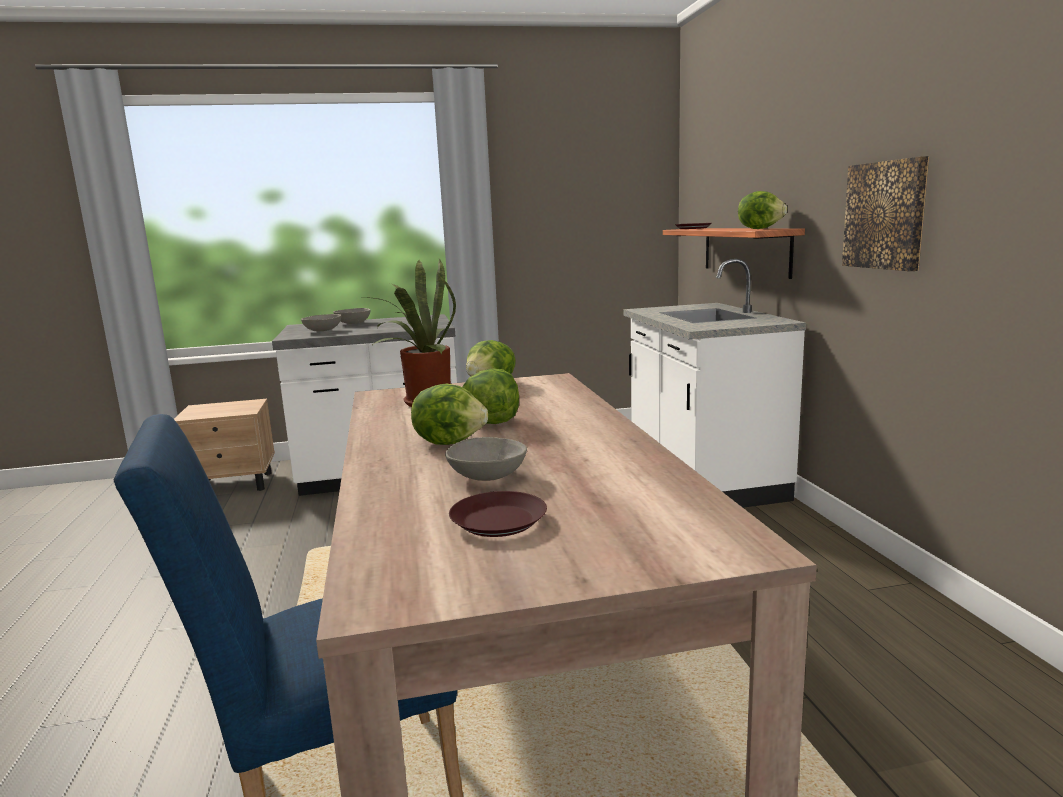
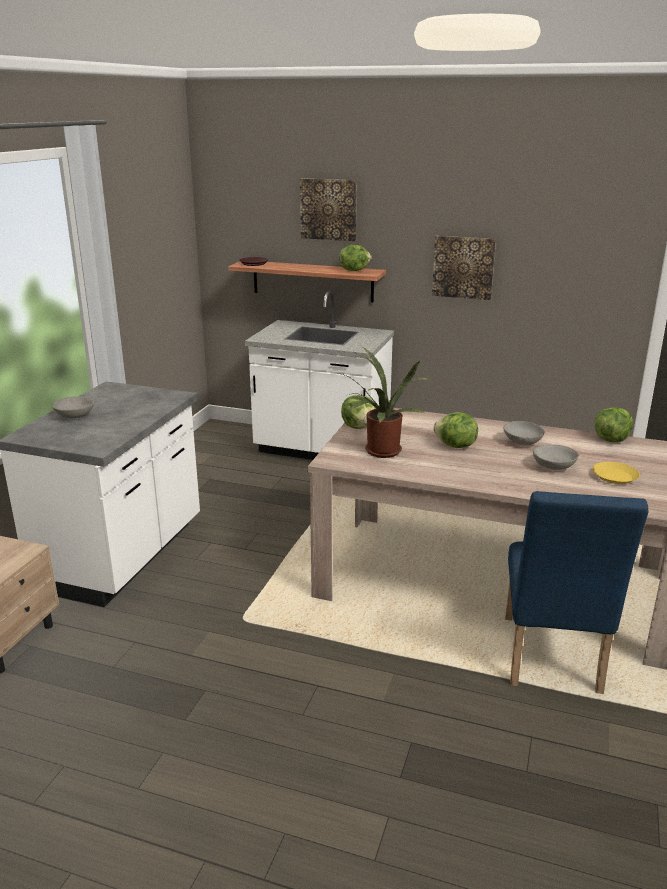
camera: 60 degrees left, 10 degrees up
(323, 331) = (93, 432): grey bowl -> grey bowl (522, 442)
(450, 442) = (483, 462): lettuce -> lettuce (610, 439)
(497, 522) = (614, 477): brown plate -> yellow plate
(760, 149) = (329, 209): none -> picture

